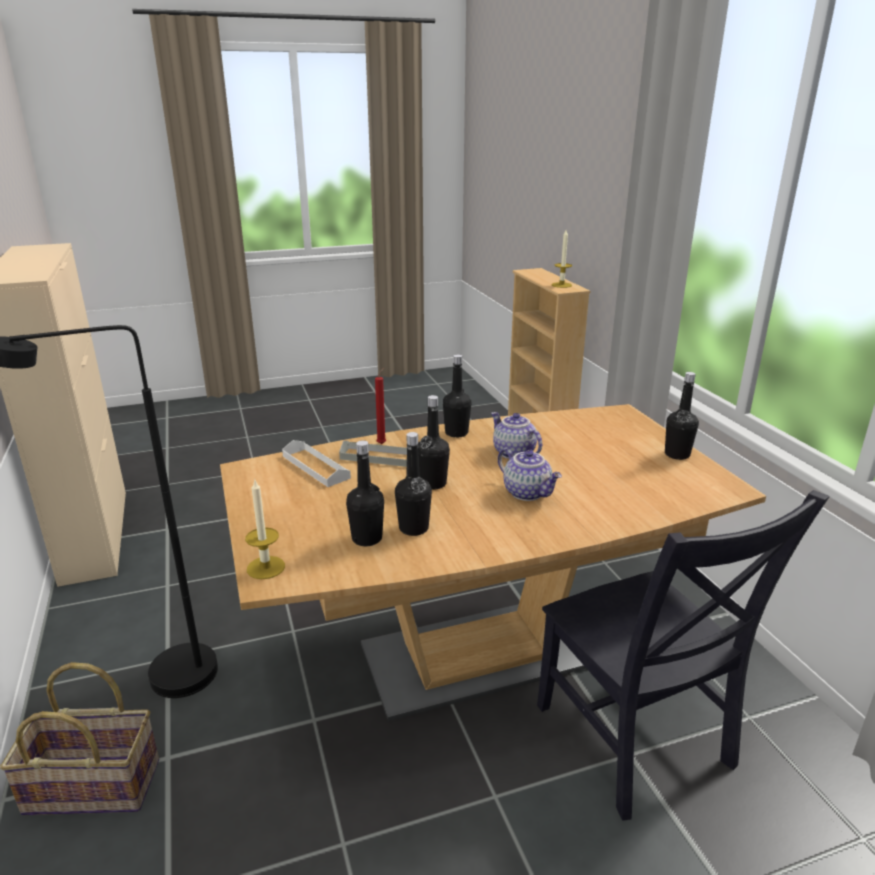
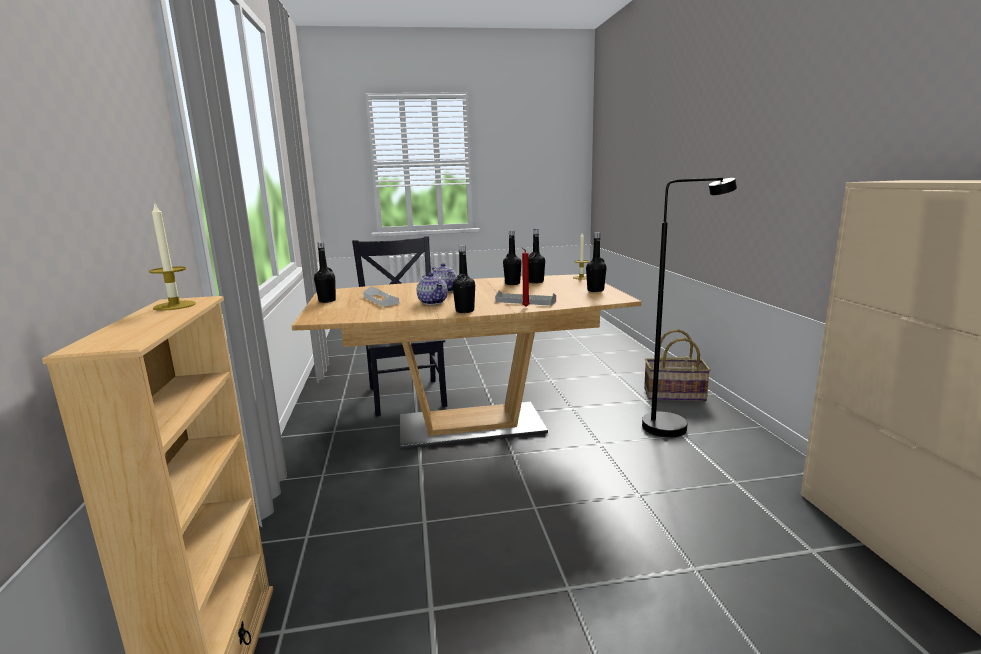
camera: 170 degrees left, 10 degrees down
(315, 467) = (571, 299): white tray -> white tray (380, 300)
(433, 483) = (496, 293): black bottle -> black bottle (595, 290)

